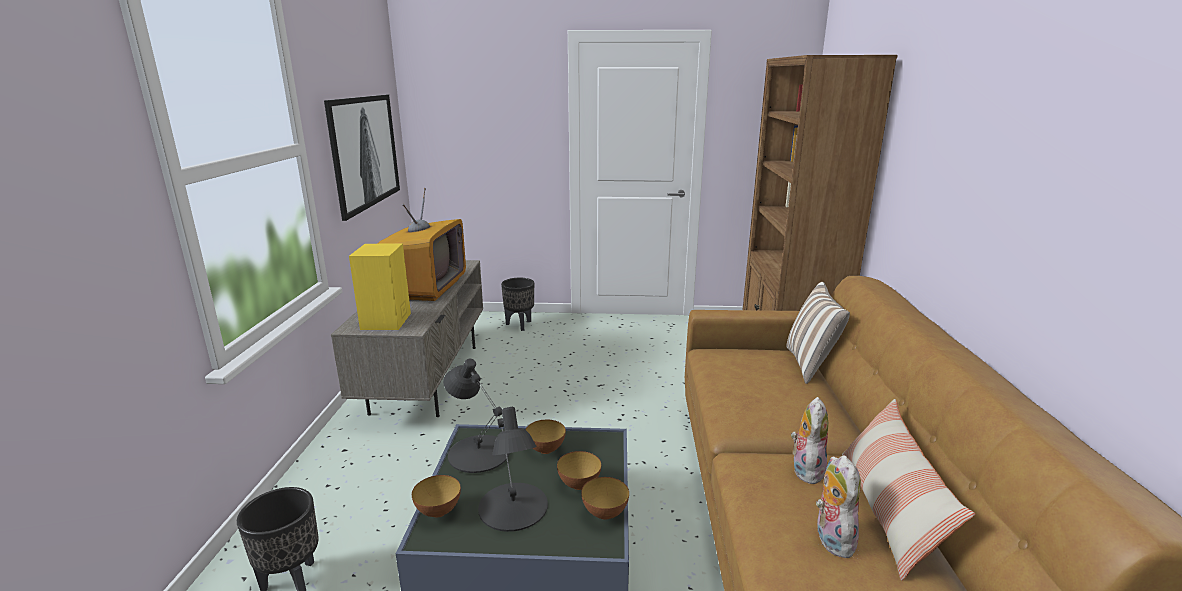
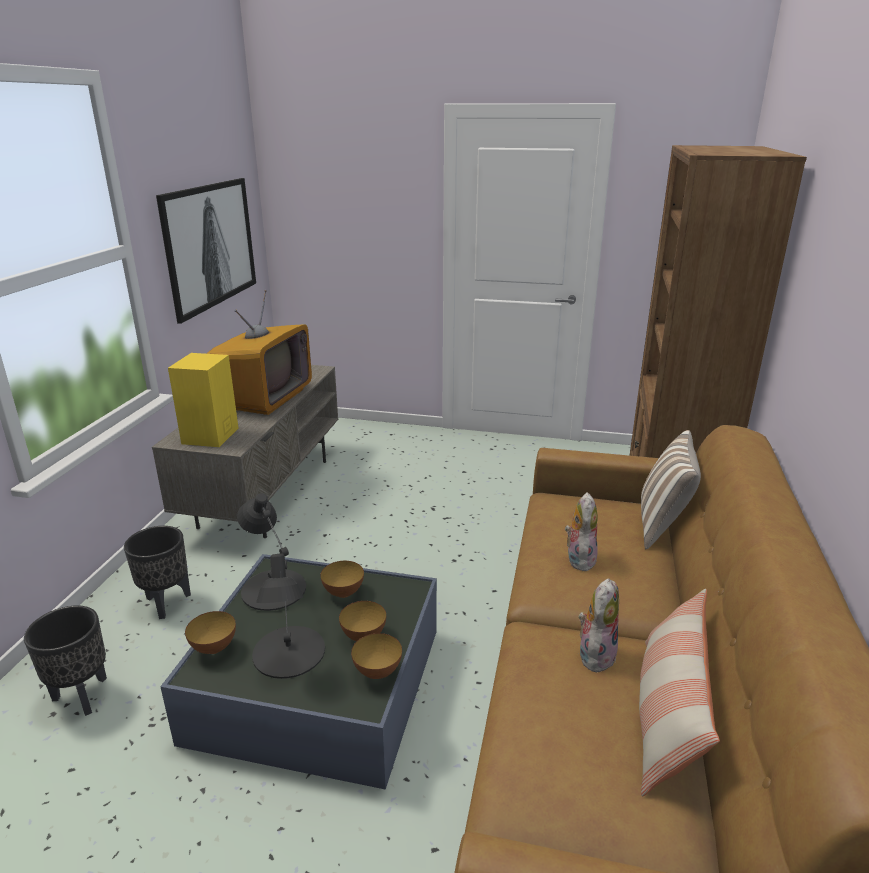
camera: 10 degrees right, 5 degrees up
(519, 325) = (381, 438): black planter -> black planter (166, 603)
(830, 538) = (585, 737): plush toy -> plush toy (579, 558)

